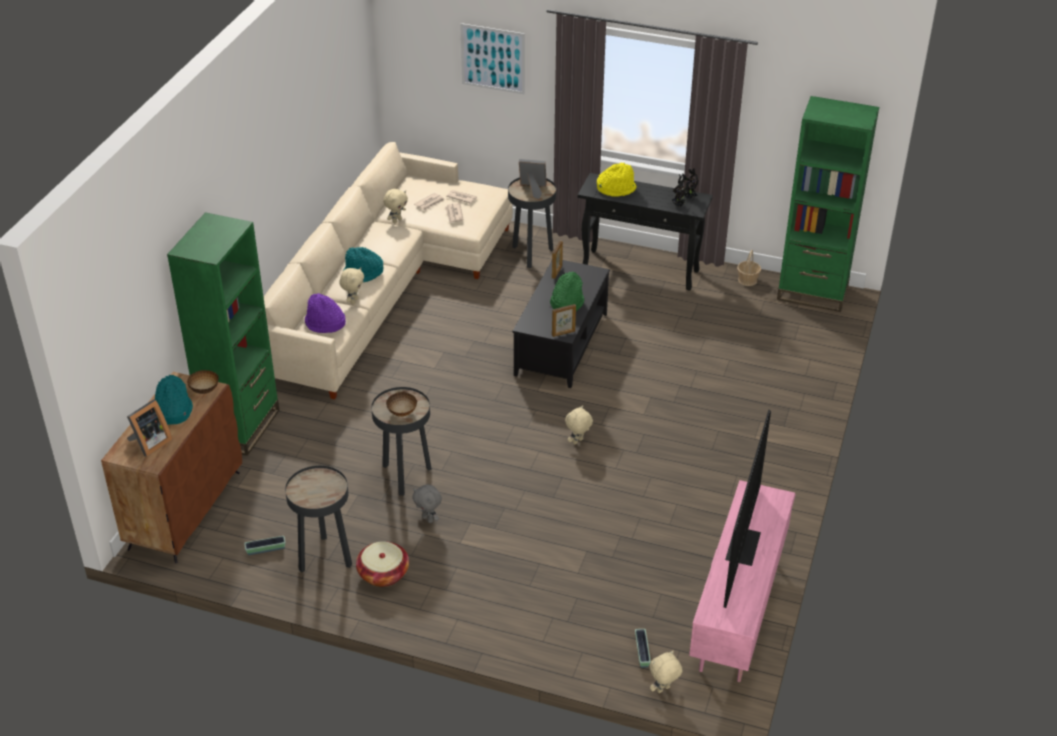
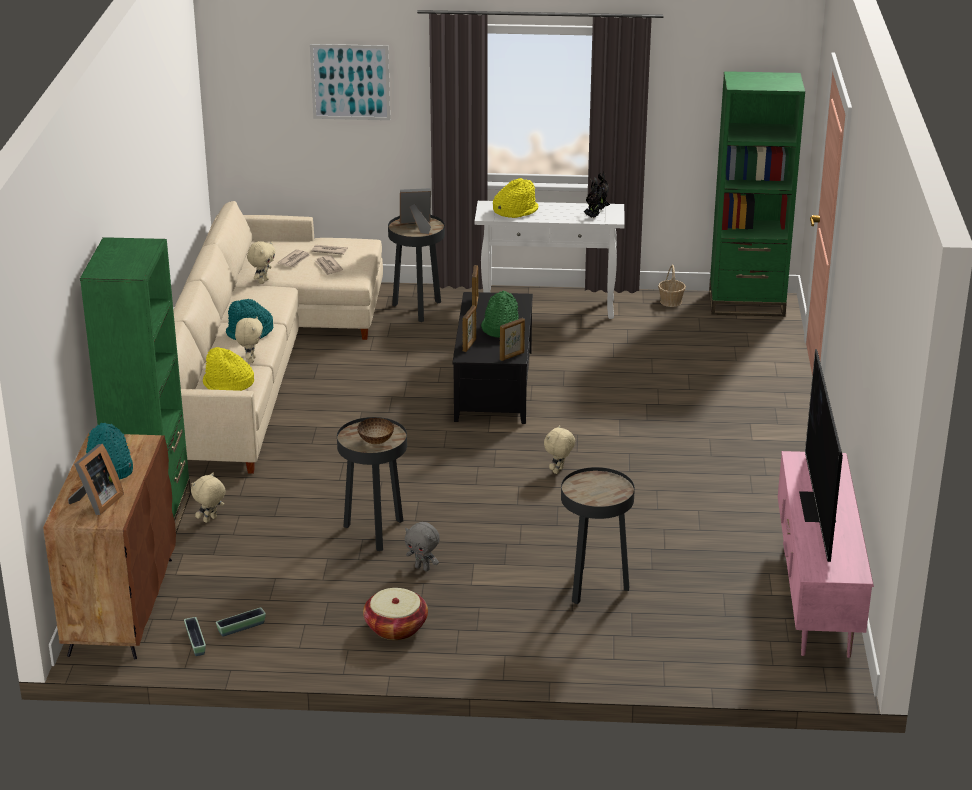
camera: 15 degrees left, 10 degrees down
(205, 390) = (138, 444): bowl -> none
(324, 558) = (318, 625): black side table -> black side table (594, 588)
(325, 324) = (228, 384): purple hat -> yellow hat
(533, 316) = (469, 345): none -> picture frame
(641, 270) = (549, 307): black console table -> white console table
(642, 652) = (729, 649): planter -> planter (195, 642)
(663, 690) = (771, 679): beige plush toy -> beige plush toy (210, 520)

